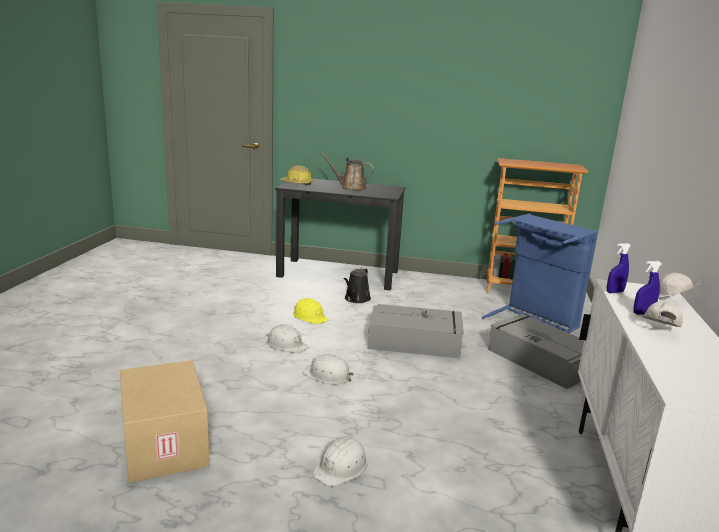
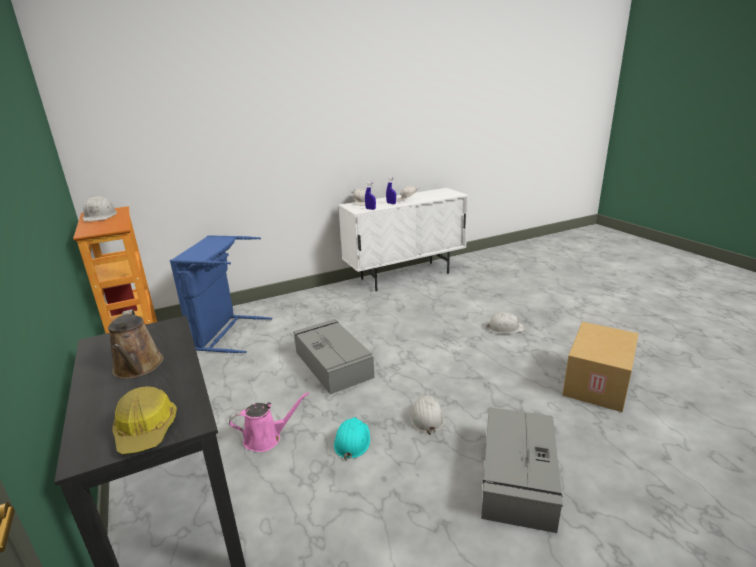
camera: 125 degrees left, 5 degrees up
(310, 316) = (352, 441): yellow hard hat -> turquoise hard hat
(327, 375) = (438, 373): white hard hat -> white hard hat (100, 216)
(356, 299) = (266, 438): black watering can -> pink watering can
(539, 360) = (301, 316): grey storage box -> grey storage box (517, 477)

